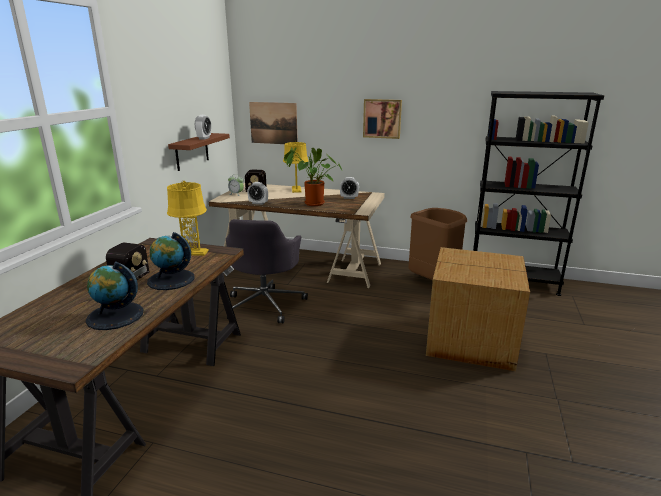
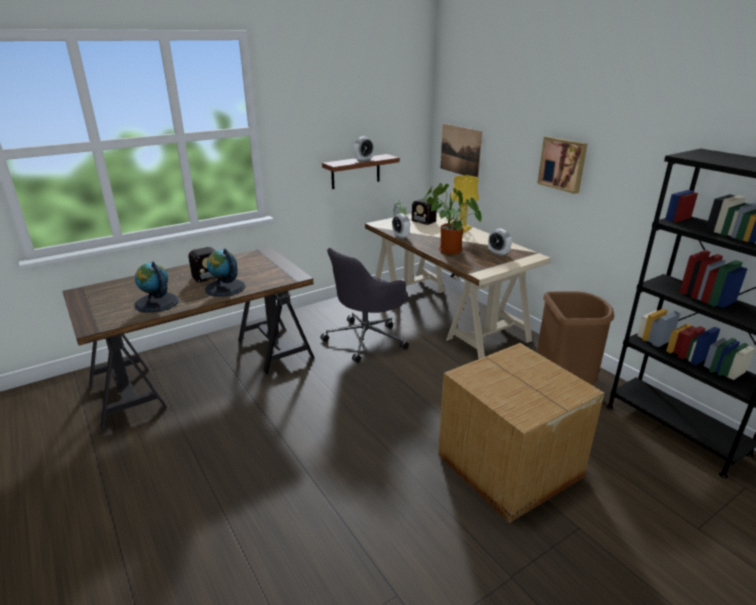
camera: 40 degrees right, 5 degrees up
(192, 252) = (273, 269): yellow table lamp -> none

